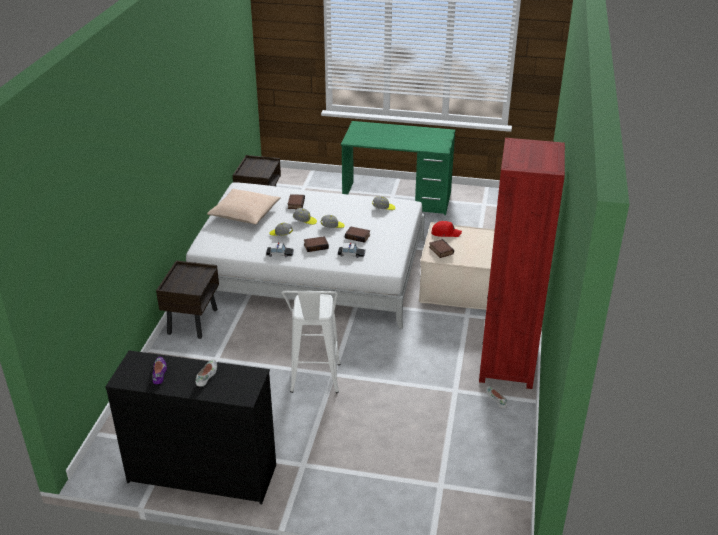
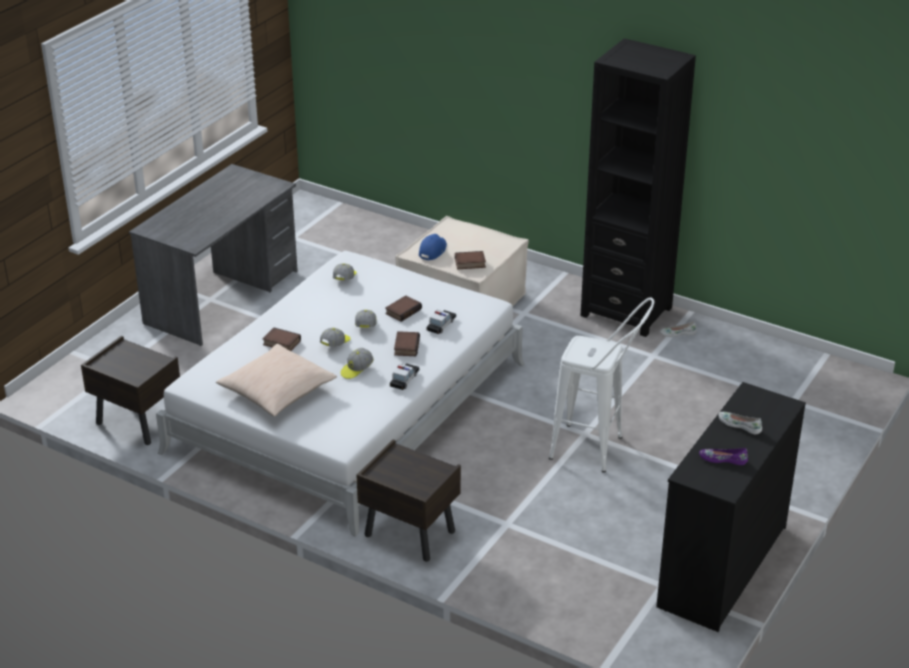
camera: 70 degrees left, 0 degrees up
(397, 198) = (222, 297): green desk -> grey desk
(445, 233) = (432, 251): red cap -> blue cap
(507, 365) = (626, 311): red bookcase -> black bookcase

